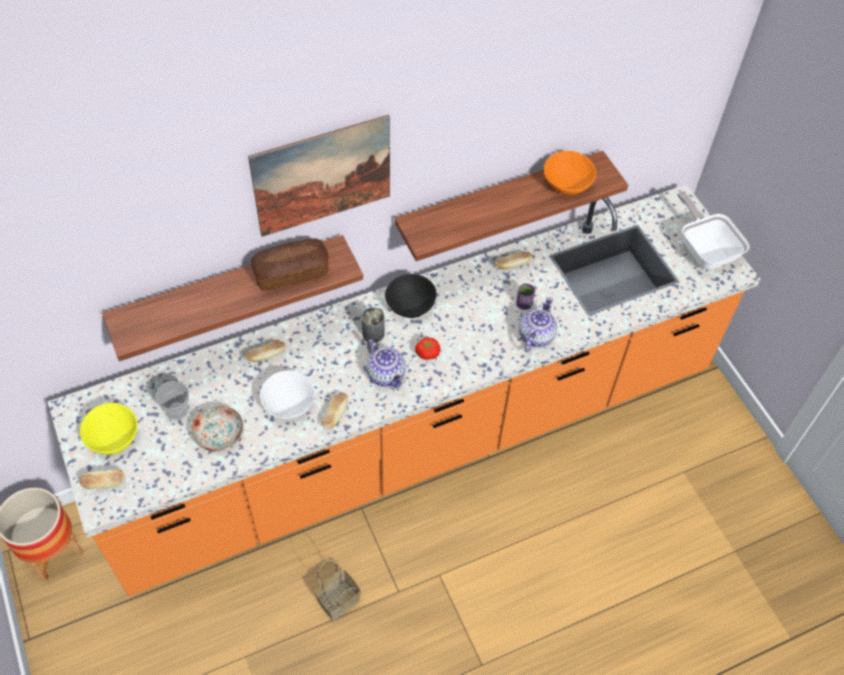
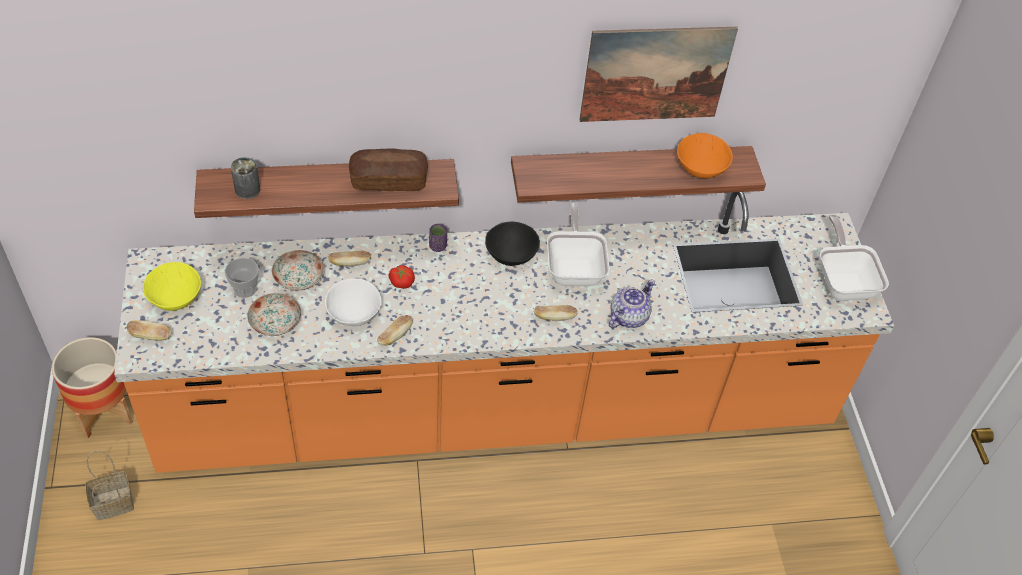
camera: 15 degrees right, 5 degrees down
(224, 383) = (299, 277): none -> plate
(322, 176) = (438, 87): picture -> picture (655, 74)
(338, 602) = (359, 544): basket -> basket (112, 504)
(373, 333) = (463, 270): can -> can (247, 190)
(386, 374) = (461, 311): teapot -> none
(427, 352) = (510, 303): tomato -> tomato (401, 282)
(471, 302) = (575, 267): none -> frying pan
(512, 265) = (631, 243): bread -> bread (554, 317)
(524, 304) = (628, 283): purple cup -> purple cup (438, 246)

